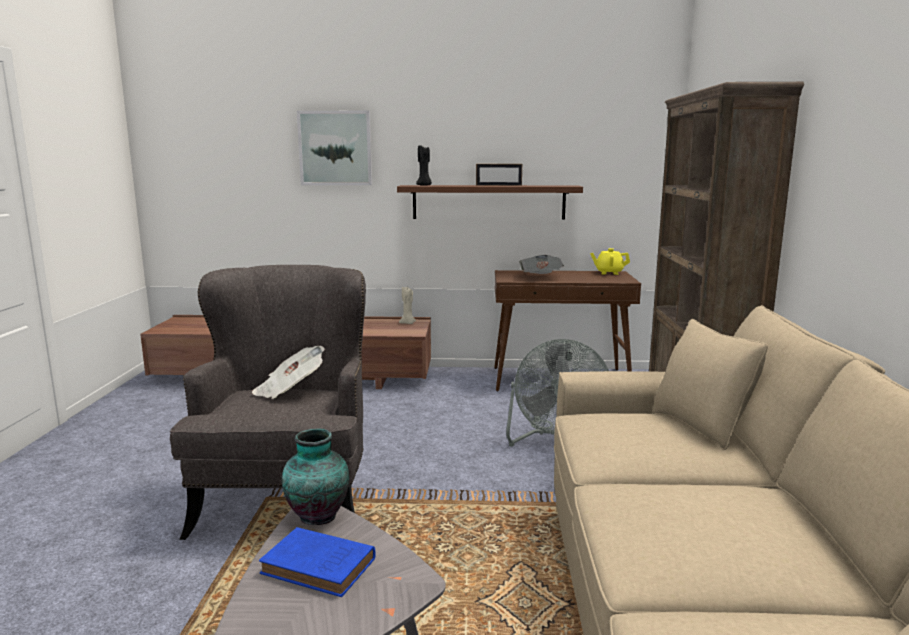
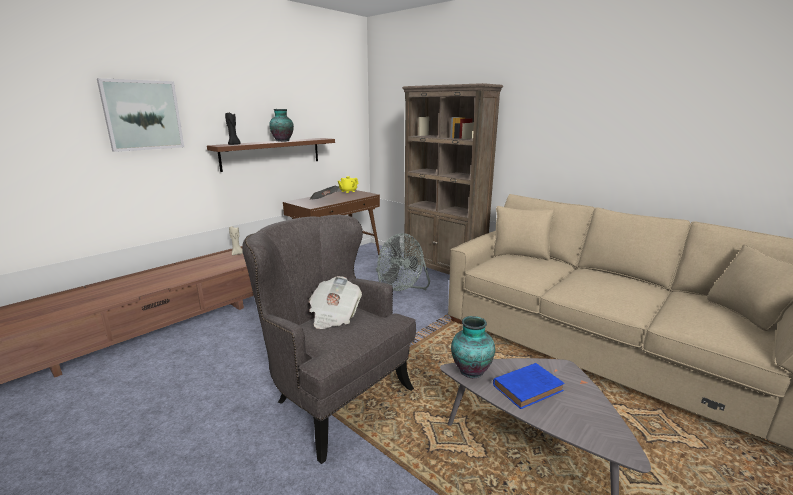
camera: 50 degrees left, 5 degrees up
(498, 185) = (283, 141): picture frame -> vase

